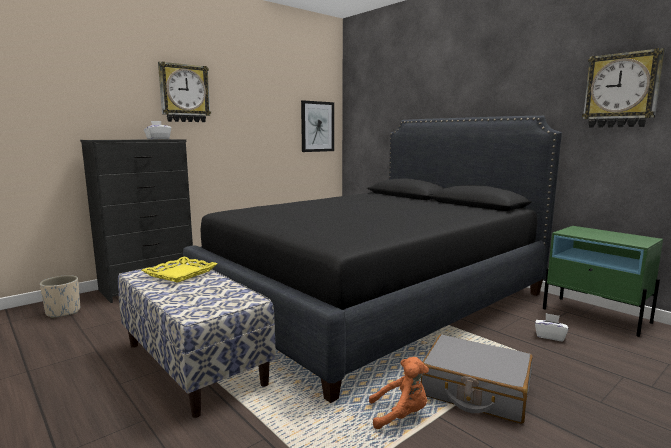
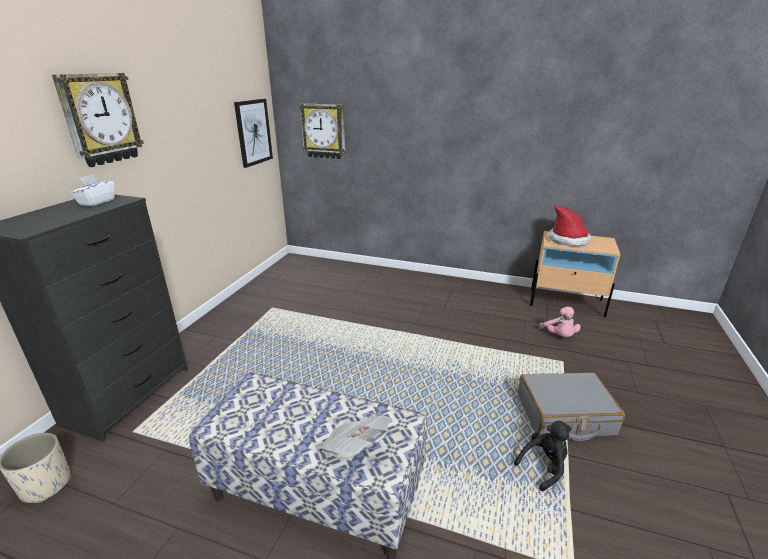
camera: 30 degrees left, 15 degrees up
(181, 273) = (273, 404): yellow tray -> none
(195, 301) = (355, 447): none -> newspaper
(374, 300) = (401, 335): black bed -> none
(401, 415) = (543, 466): orange plush toy -> black plush toy
(550, 336) = (559, 336): white tissue box -> pink plush toy
(592, 233) = (568, 240): none -> hat
(596, 316) = (566, 303): green nightstand -> beige nightstand
(621, 90) = (592, 114): wall clock -> wall clock (324, 131)

